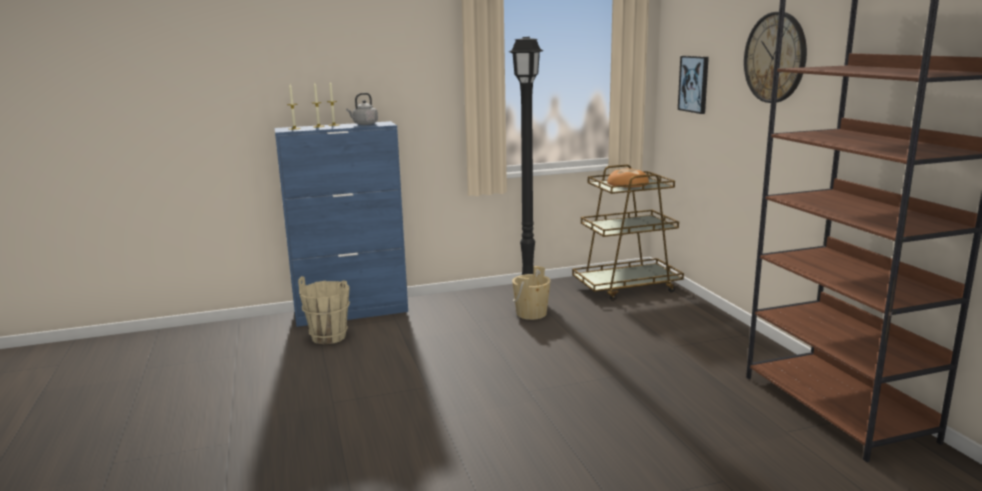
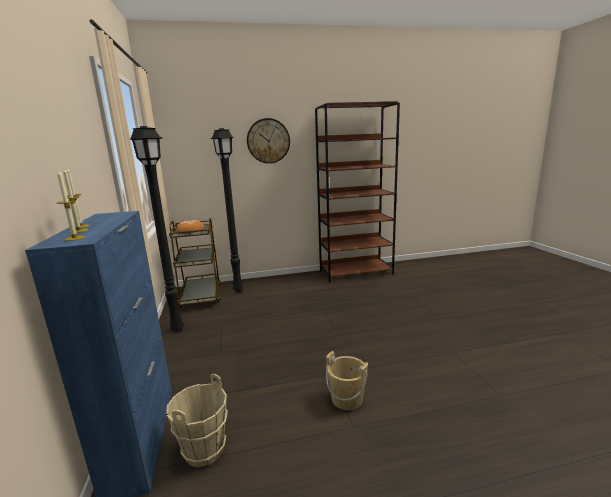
camera: 85 degrees left, 0 degrees up
(364, 124) = (106, 218): grey kettle -> none
(531, 314) = (221, 329): beige bucket -> beige bucket (347, 399)
(660, 306) = (238, 290): none -> black floor lamp
(694, 84) = (198, 162): picture -> none

